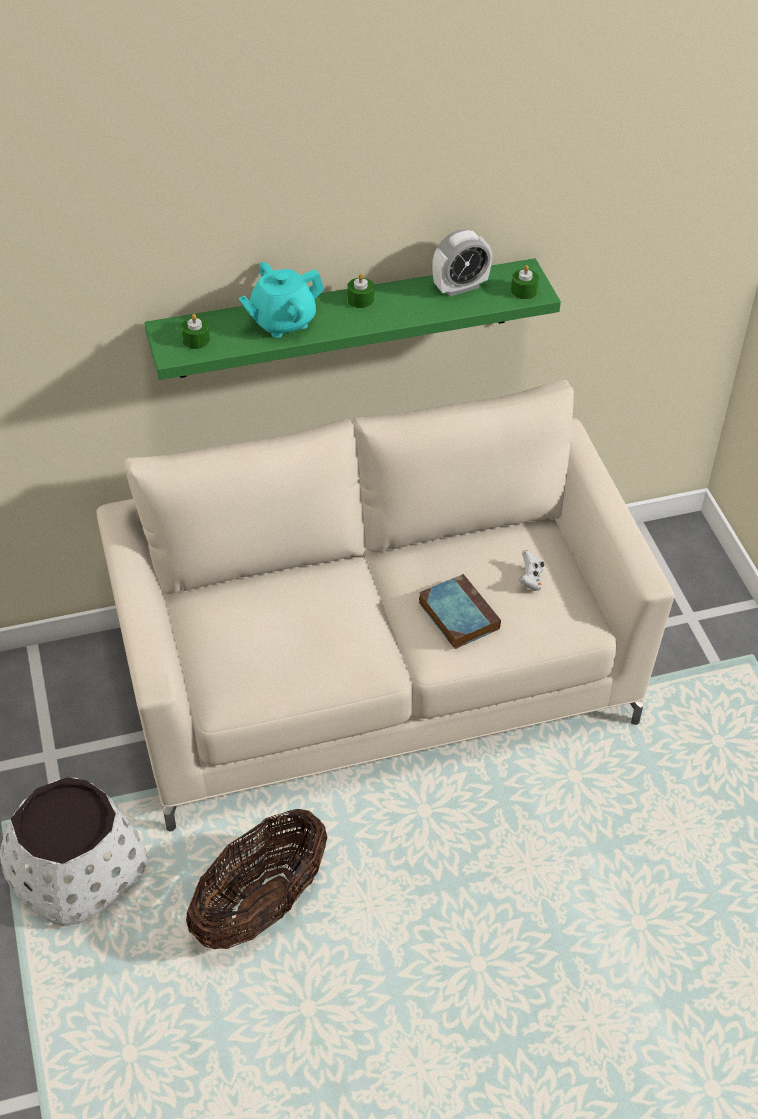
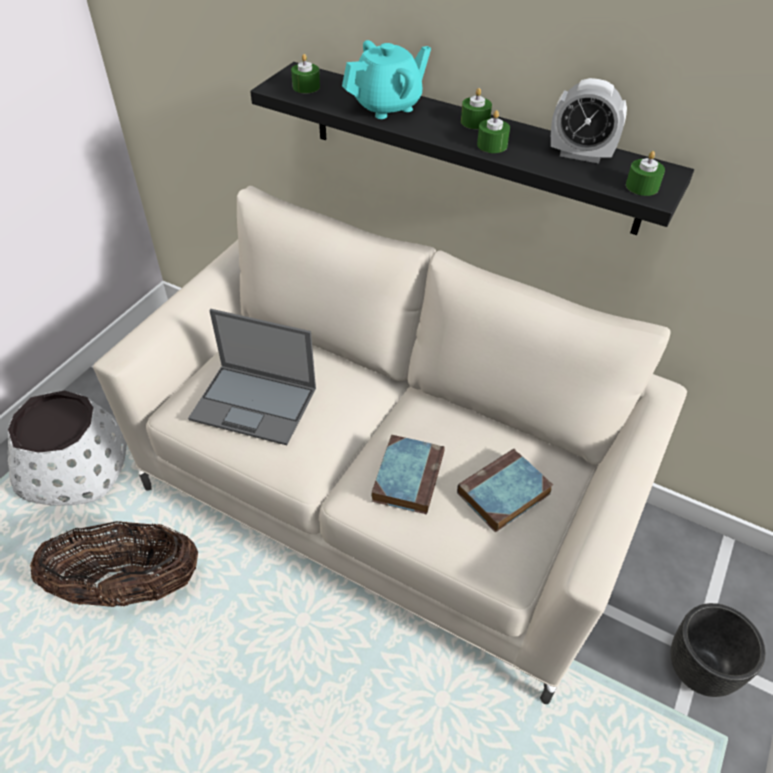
camera: 45 degrees right, 0 degrees up
(282, 322) = (387, 106): turquoise teapot -> turquoise teapot turned 135 degrees clockwise
(282, 649) = (255, 404): none -> laptop
(345, 319) = (471, 147): green shelf -> black shelf
(398, 313) = (492, 145): none -> green candle
(530, 580) = (502, 495): white game controller -> book
(702, 626) = (700, 669): none -> black planter

